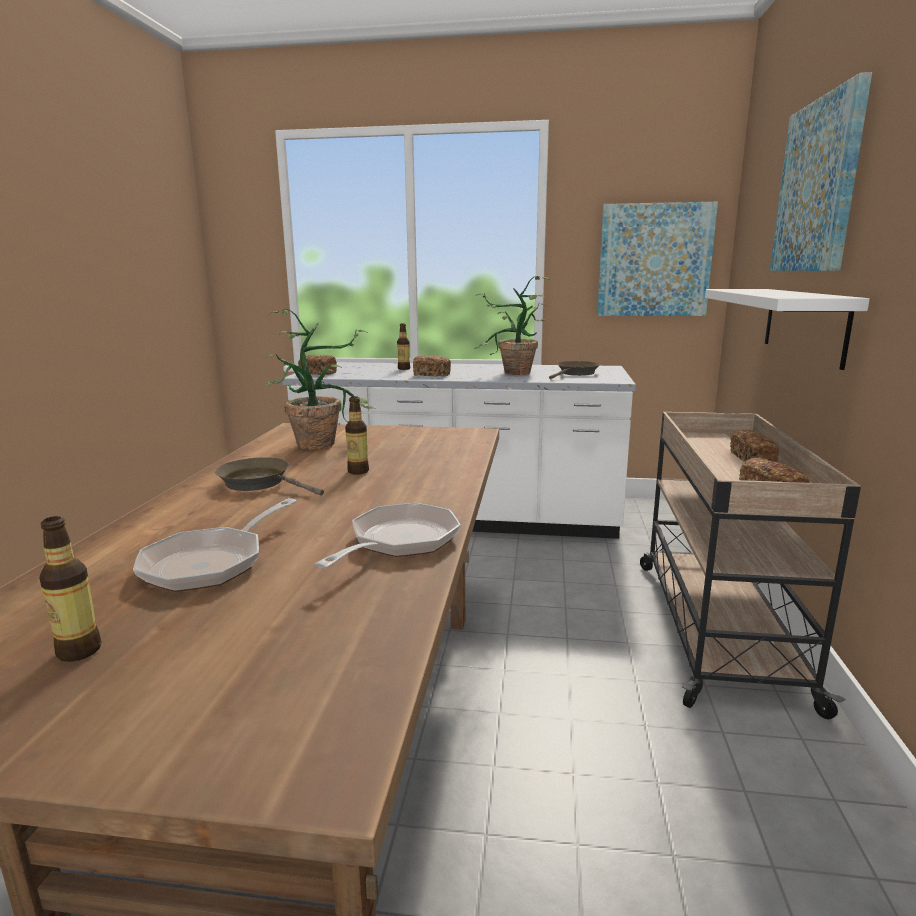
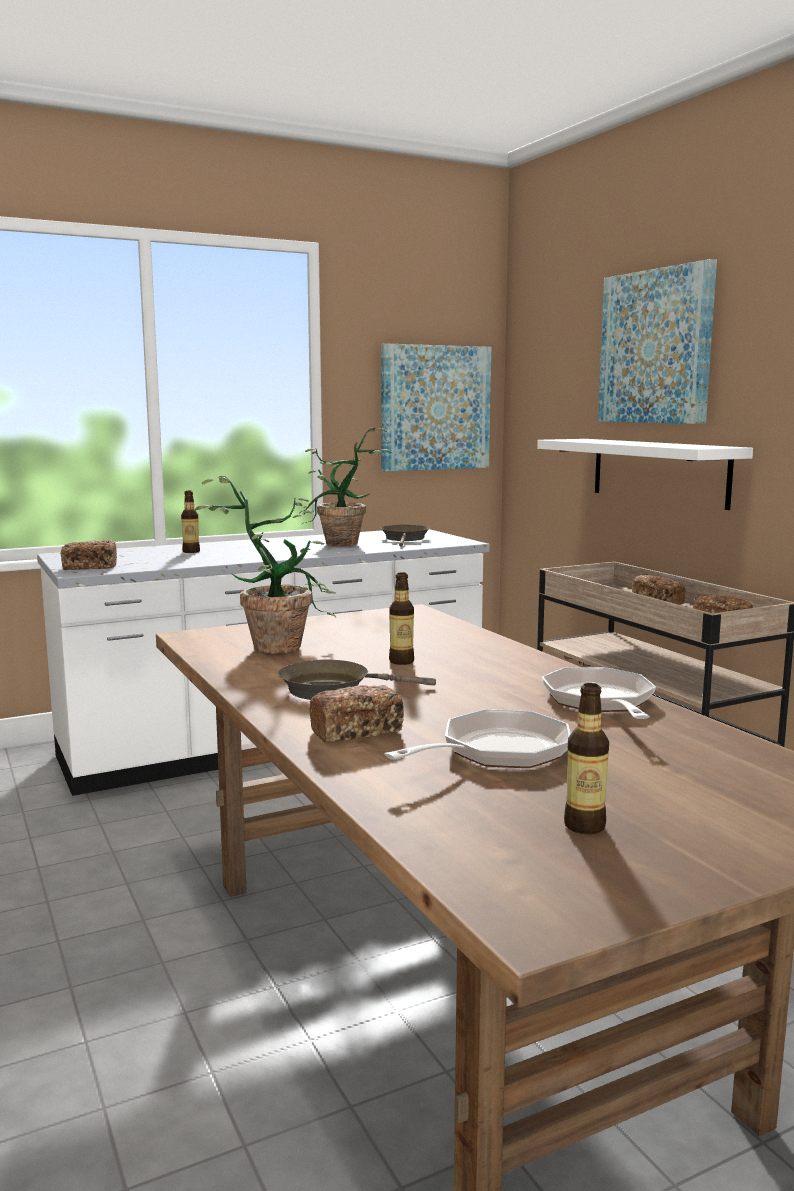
camera: 35 degrees left, 5 degrees down
(211, 562) = (497, 752): frying pan -> frying pan turned 120 degrees counterclockwise
(432, 374) = (251, 555): bread -> bread (356, 731)

